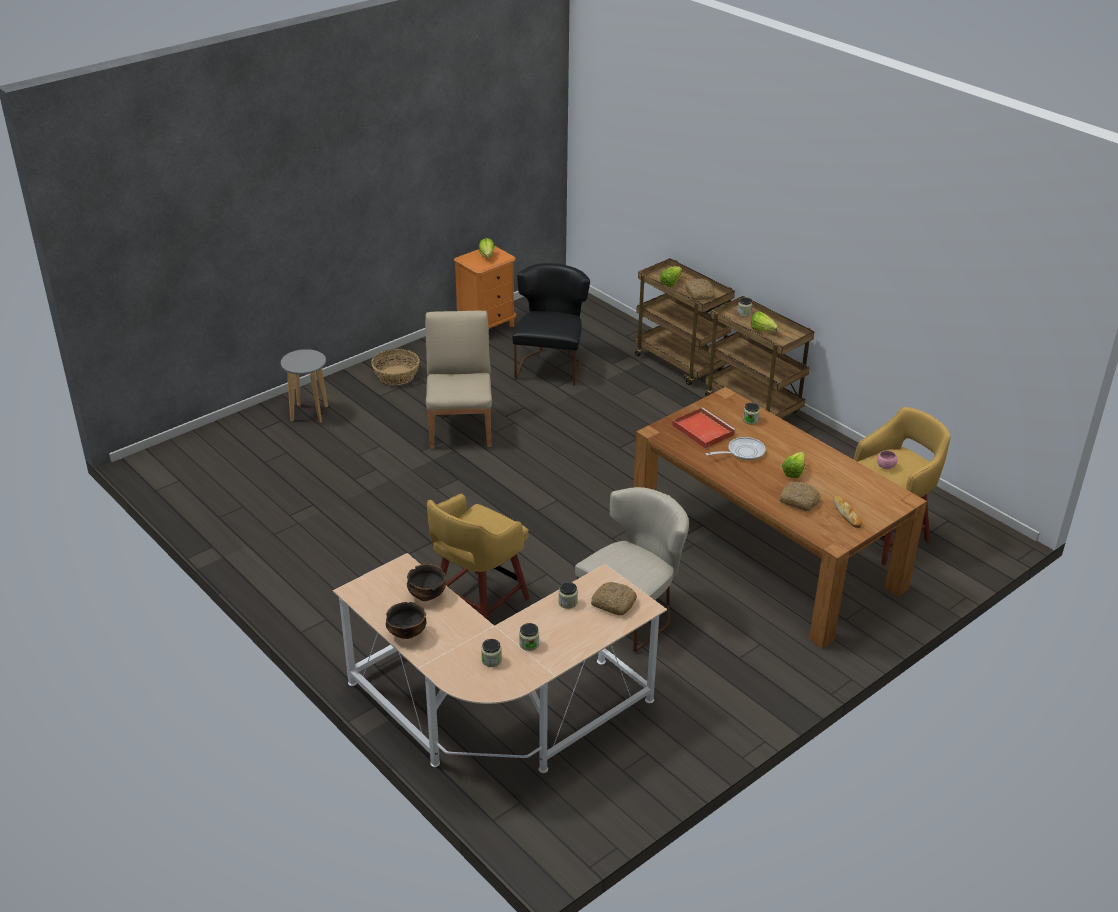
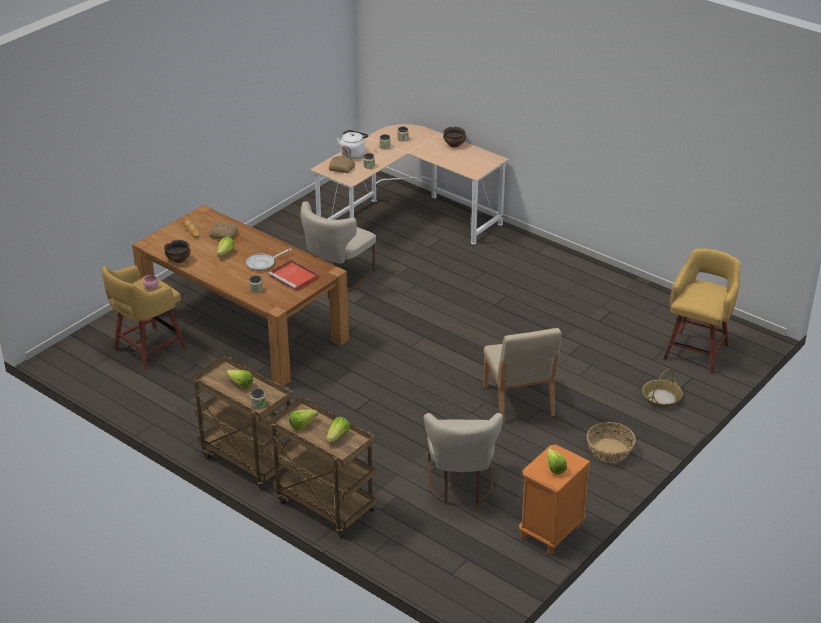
camera: 170 degrees right, 0 degrees up
(309, 414) = (661, 398): grey stool -> basket
(426, 595) = (452, 161): bowl -> bowl (178, 260)
(478, 604) = (443, 271): yellow stool -> yellow stool (697, 351)
(550, 365) = (460, 485): black chair -> beige chair
(588, 634) = (353, 154): none -> white kettle
(700, 294) = (304, 424): bread -> lettuce

